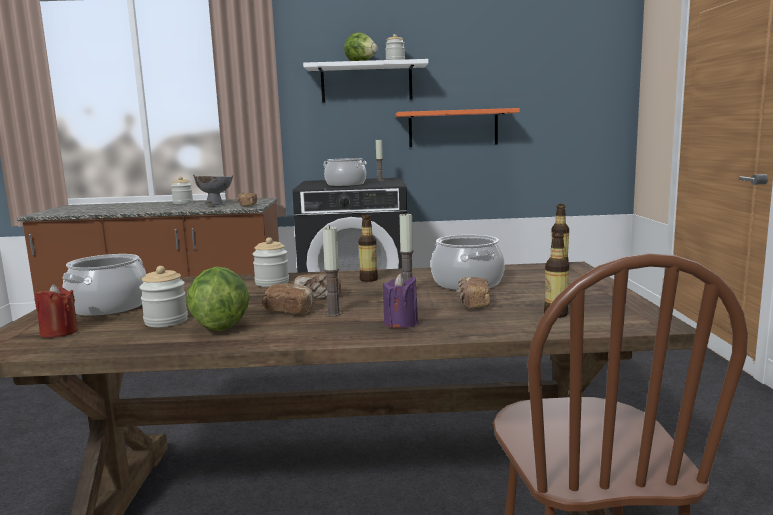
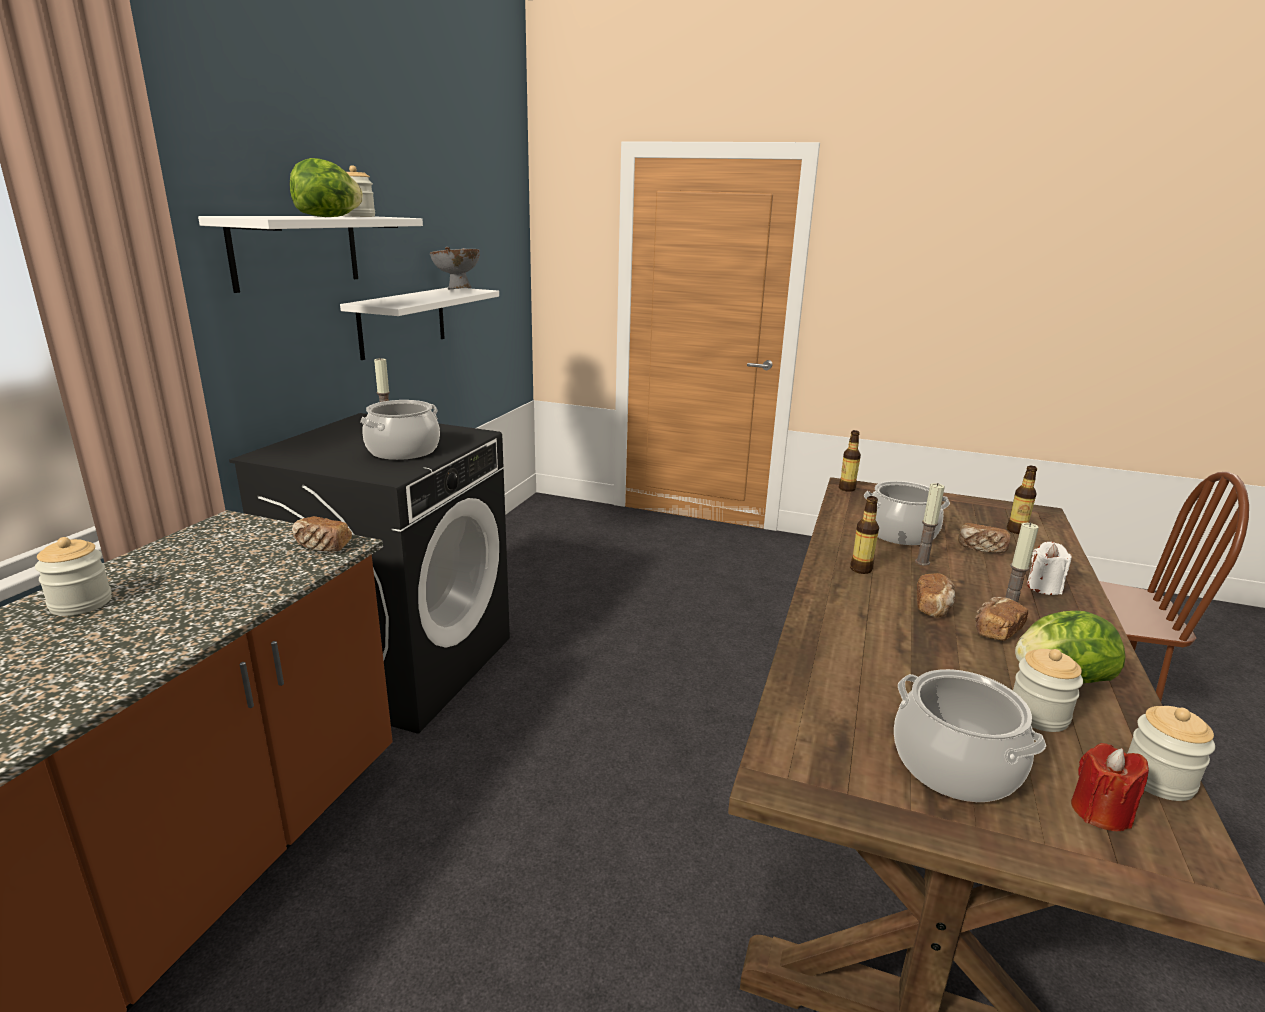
camera: 70 degrees left, 10 degrees up
(215, 205) = (229, 573): grey bowl -> grey bowl (456, 289)
(272, 283) = (849, 624): jar -> jar (1158, 779)
(401, 323) = (1044, 587): purple candle -> white candle
(453, 128) = (403, 321): orange shelf -> white shelf

